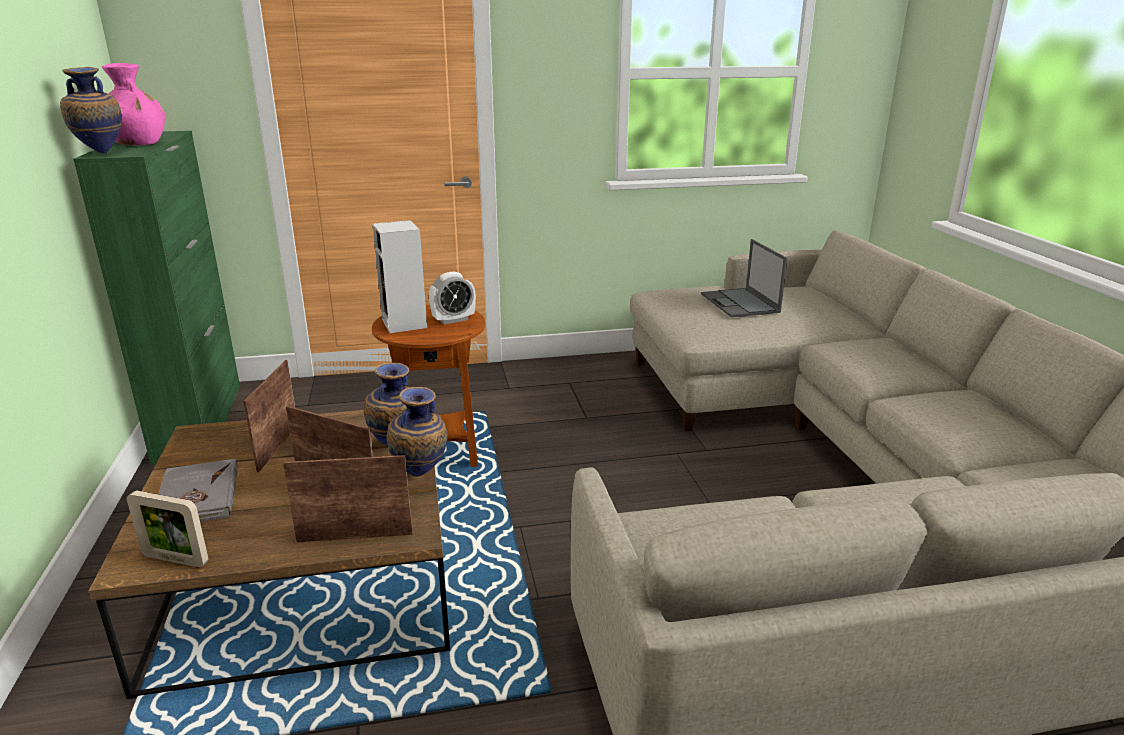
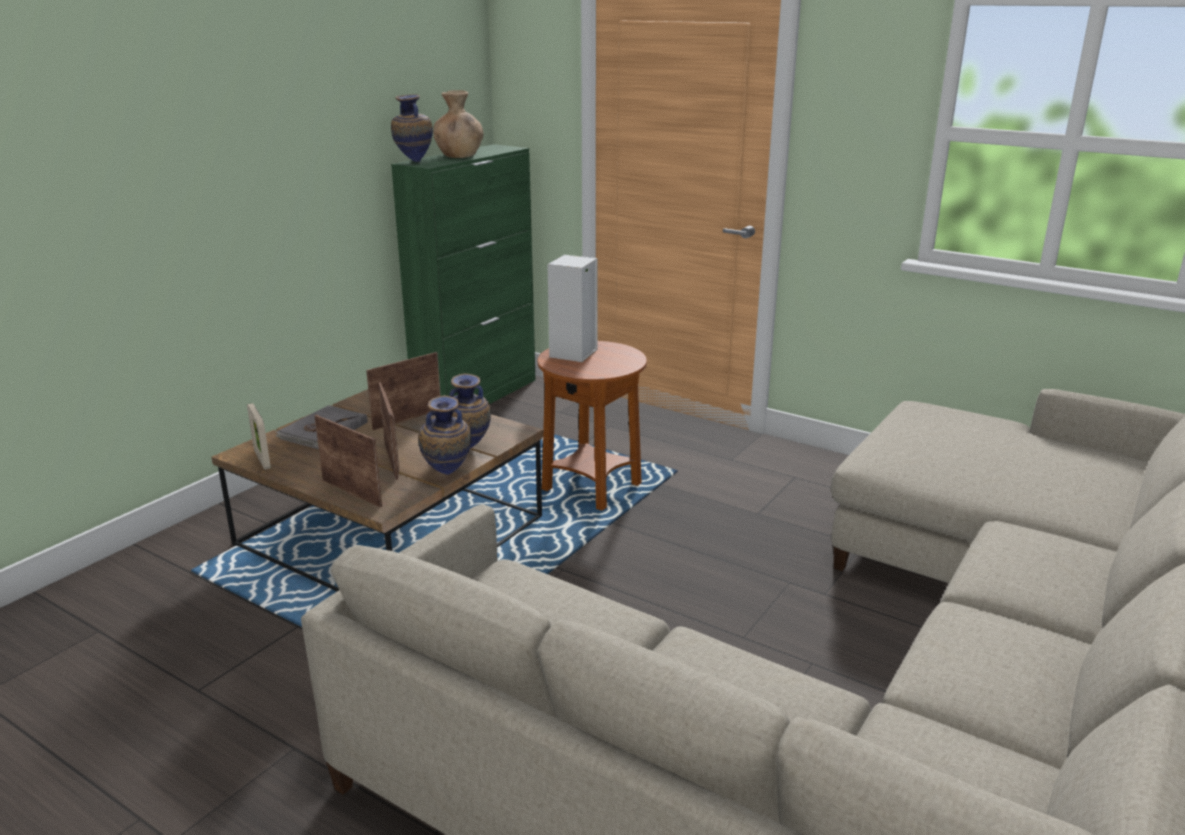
camera: 45 degrees right, 0 degrees up
(138, 143) = (459, 156): pink vase -> brown vase
(453, 320) = (613, 362): alarm clock -> none
(740, 303) = (988, 447): laptop -> none

